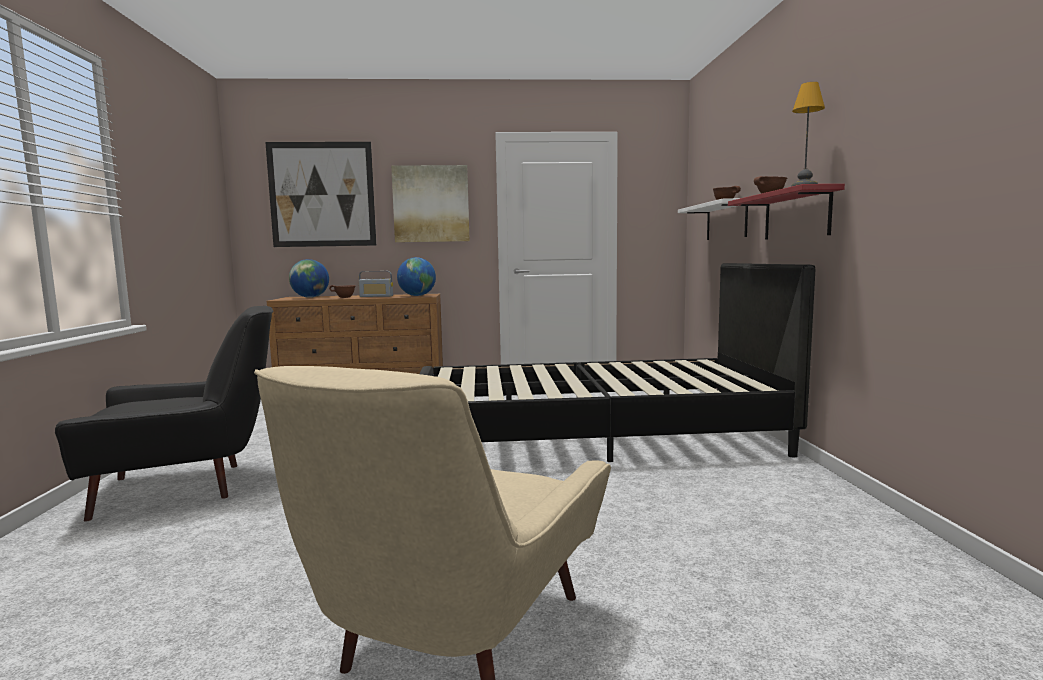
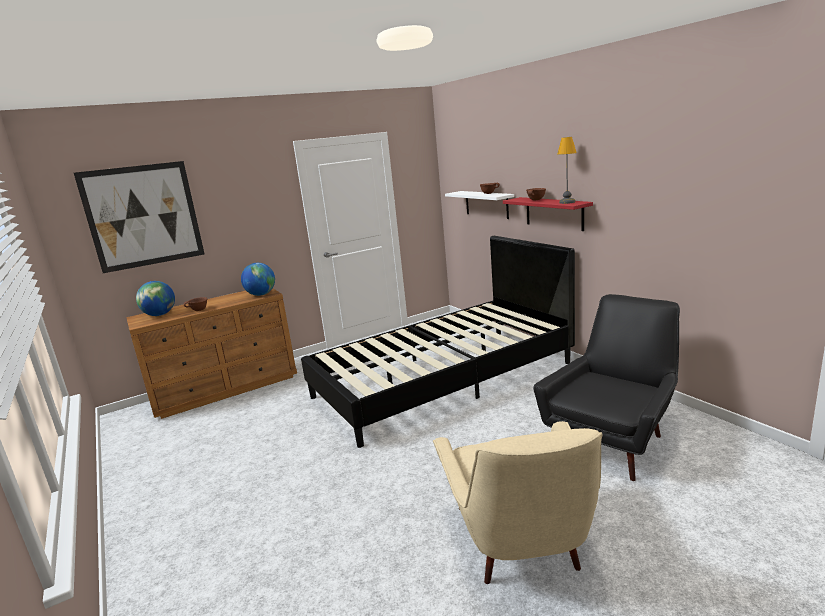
camera: 25 degrees left, 10 degrees up
(187, 486) = (199, 517): black armchair -> black armchair (613, 439)
(376, 296) = (223, 302): radio -> none
(431, 204) = (248, 210): picture -> none

